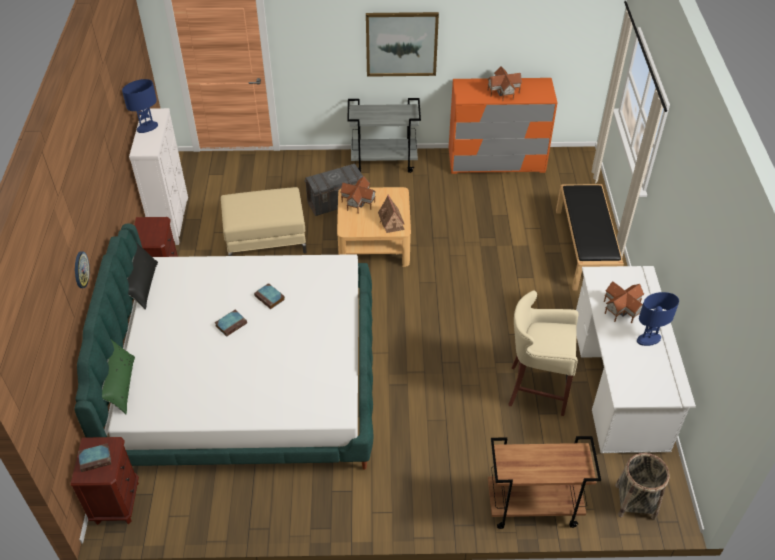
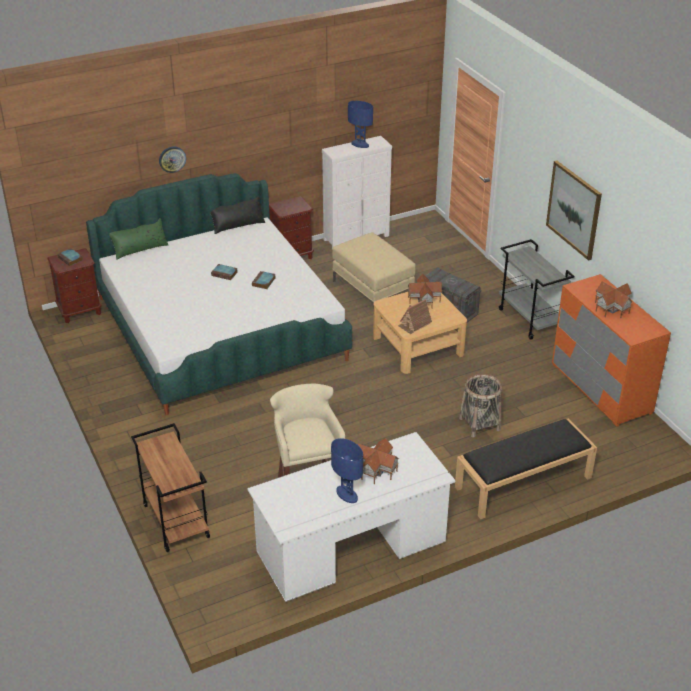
camera: 65 degrees right, 10 degrees down
(635, 501) = (214, 588): basket -> basket (479, 424)

